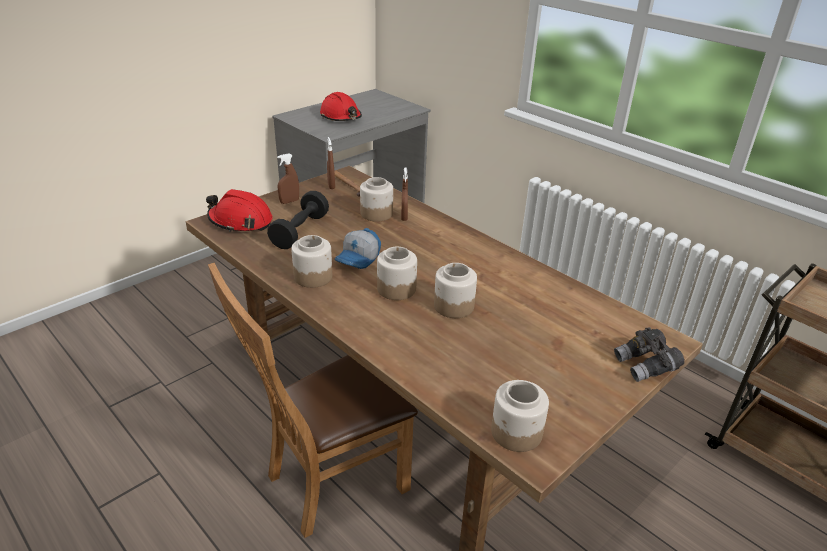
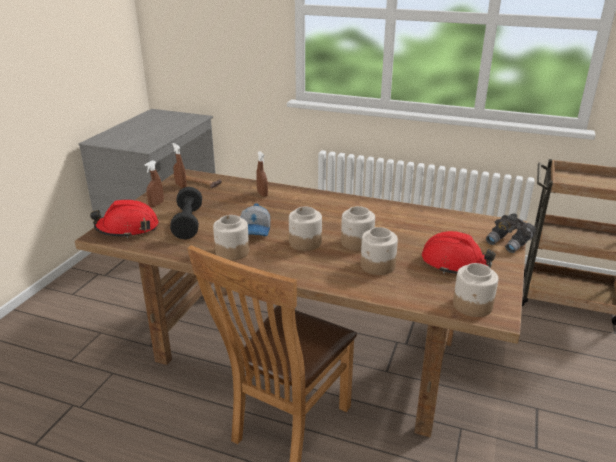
camera: 25 degrees left, 5 degrees down
(341, 117) = (143, 134): red hard hat -> red hard hat (455, 263)
(376, 214) = (238, 197): jar -> jar (377, 266)

